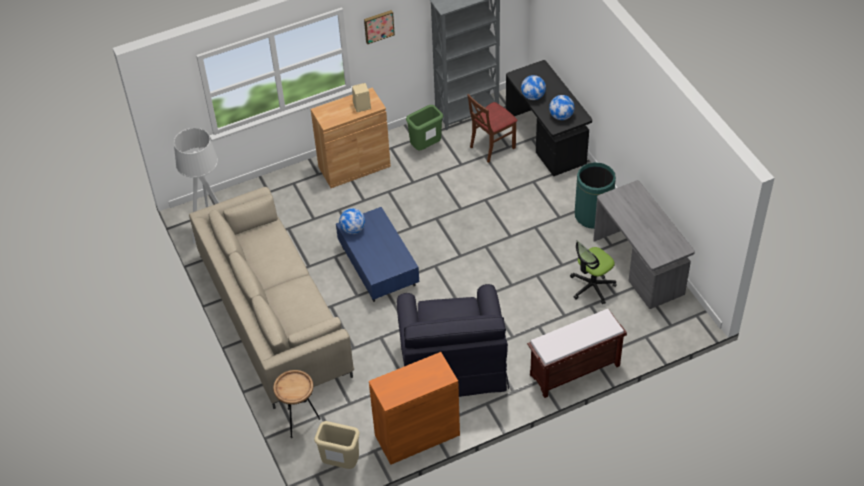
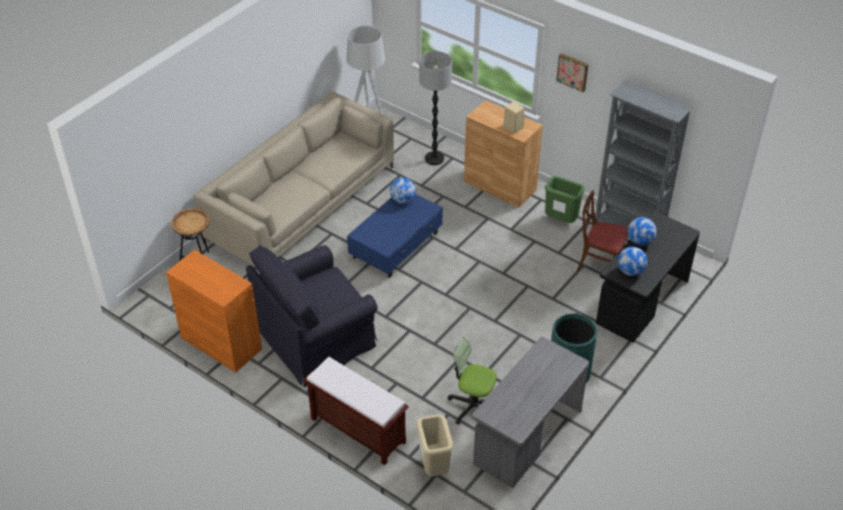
camera: 60 degrees right, 5 degrees down
(285, 195) = (434, 158): none -> floor lamp
(340, 463) = (167, 305): beige trash can -> beige trash can (433, 467)

